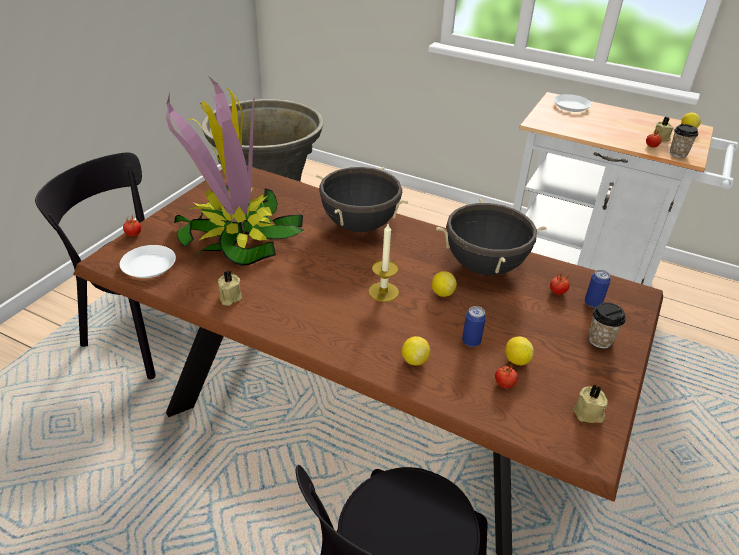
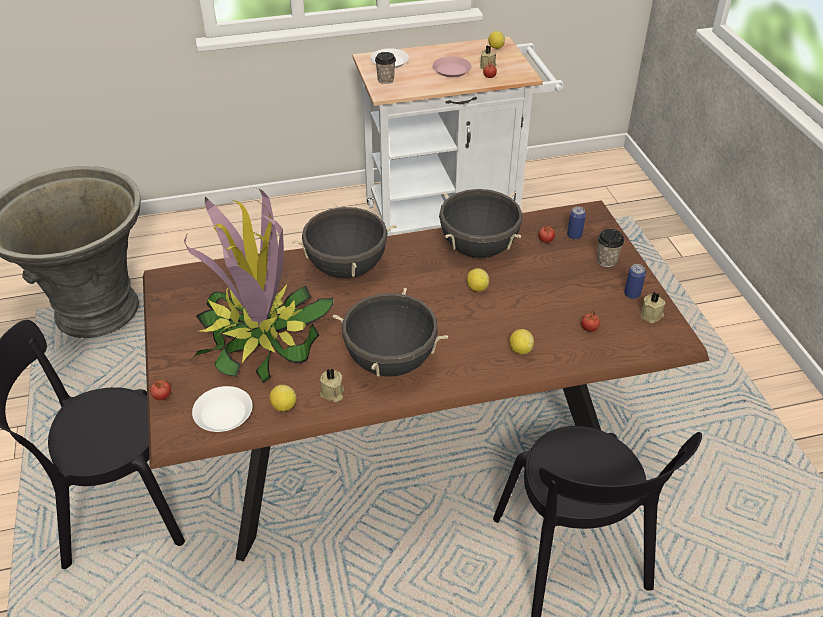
camera: 40 degrees left, 5 degrees up
(299, 303) = (390, 362): none -> black cooking pot
(383, 292) = (437, 313): candle -> none
(471, 341) = (537, 312): can -> can (632, 294)
(516, 360) = (577, 307): lemon -> lemon (283, 406)
(620, 129) = (451, 70): none -> pink plate
(678, 154) = (513, 75): cup -> cup (385, 80)

